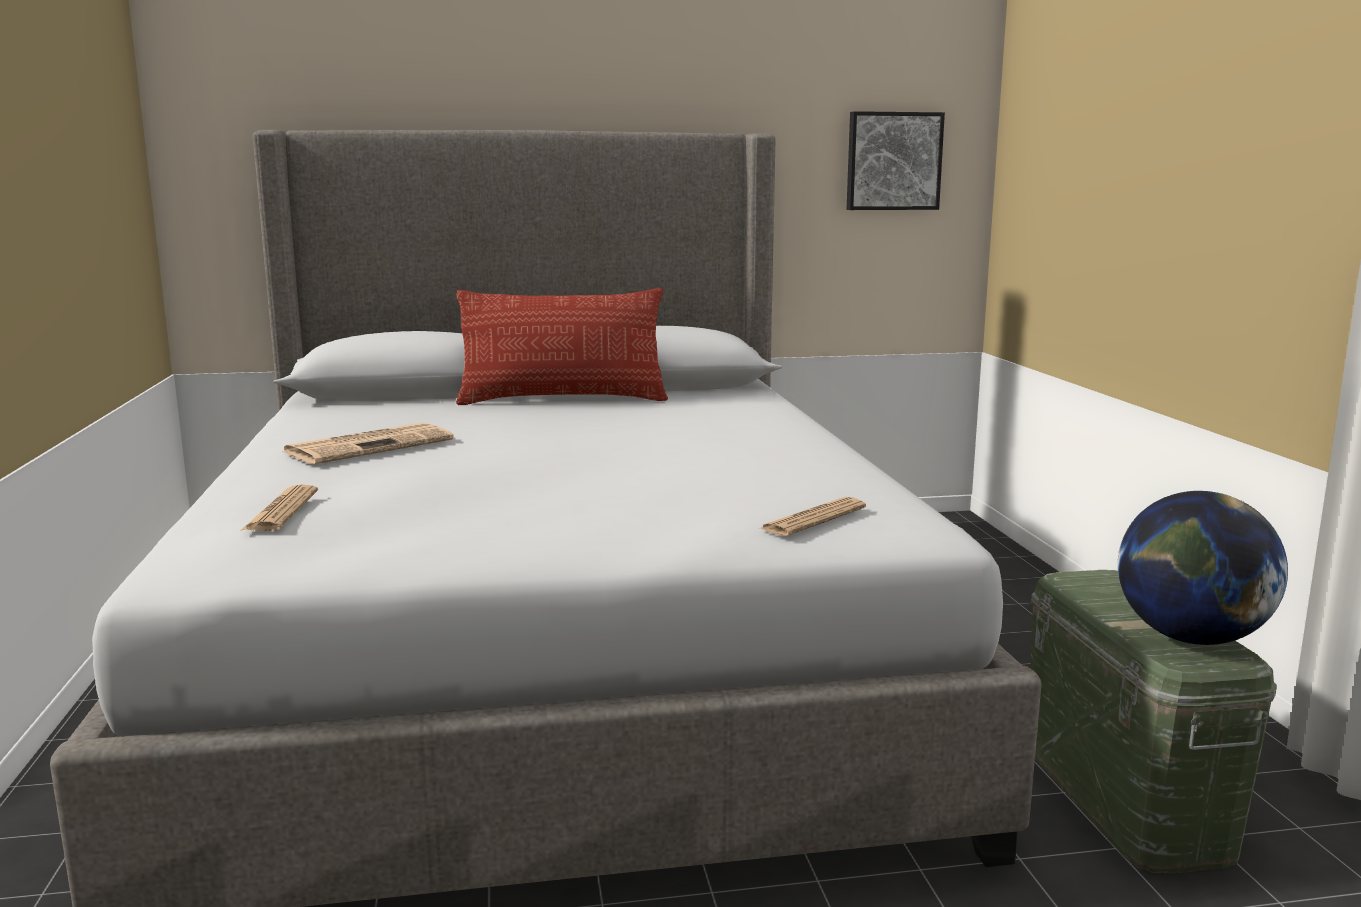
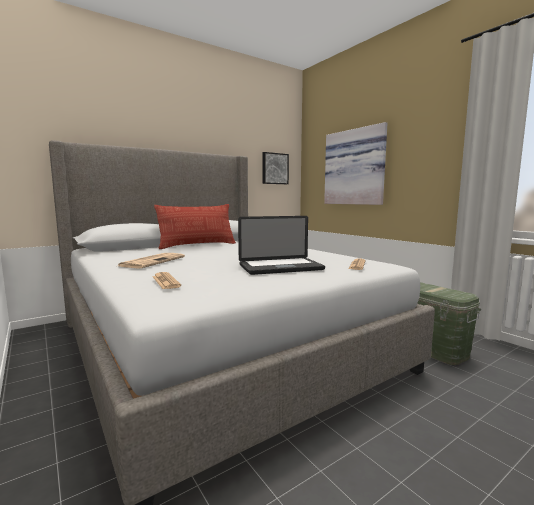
camera: 25 degrees left, 5 degrees down
(603, 501) = (280, 267): none -> laptop
(1120, 167) = (355, 167): none -> picture
(1190, 638) = (450, 291): globe -> none

